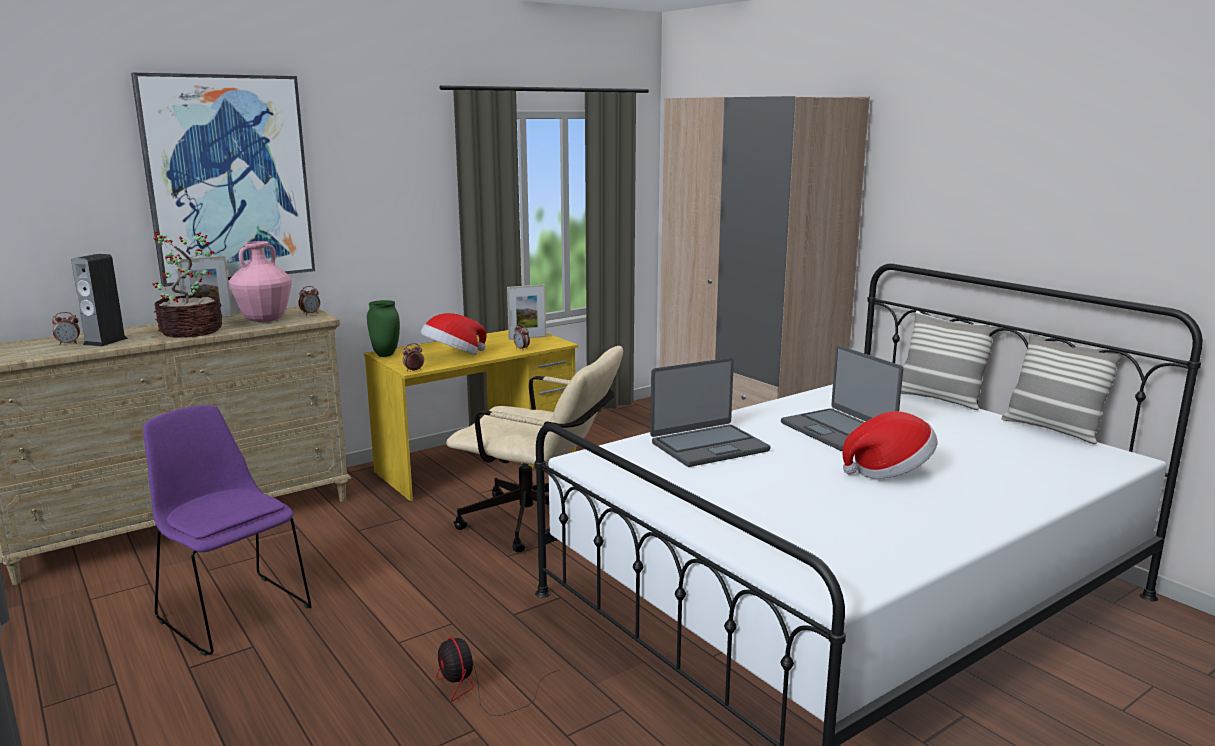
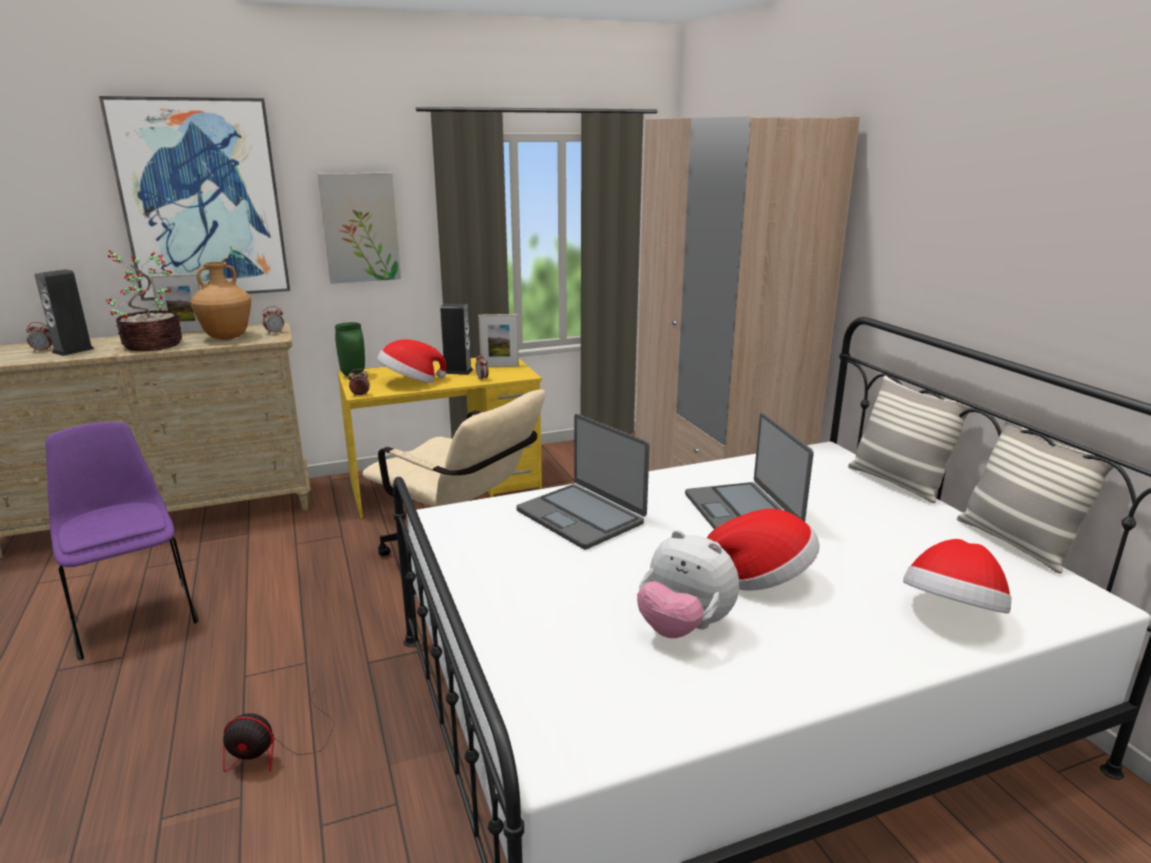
camera: 15 degrees right, 5 degrees up
(264, 321) = (227, 338): pink vase -> brown vase
(381, 205) = (360, 228): none -> picture
(478, 690) = (276, 748): fan -> fan turned 75 degrees counterclockwise
(490, 344) = (457, 371): none -> speaker
(708, 446) = (581, 516): laptop -> laptop turned 60 degrees clockwise
(858, 507) = (684, 627): none -> plush toy
(1040, 476) = (952, 613): none -> hat

